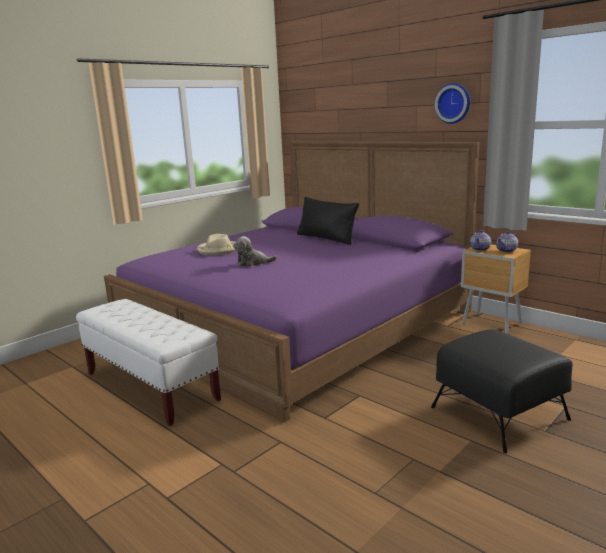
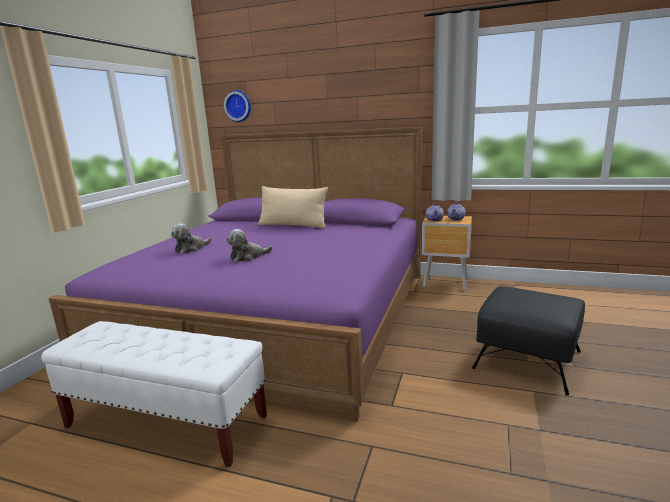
camera: 25 degrees left, 0 degrees up
(219, 250) = (191, 249): beige hat -> plush toy
(326, 238) = (293, 225): black pillow -> beige pillow
(453, 103) = (395, 93): wall clock -> wall clock (238, 106)

